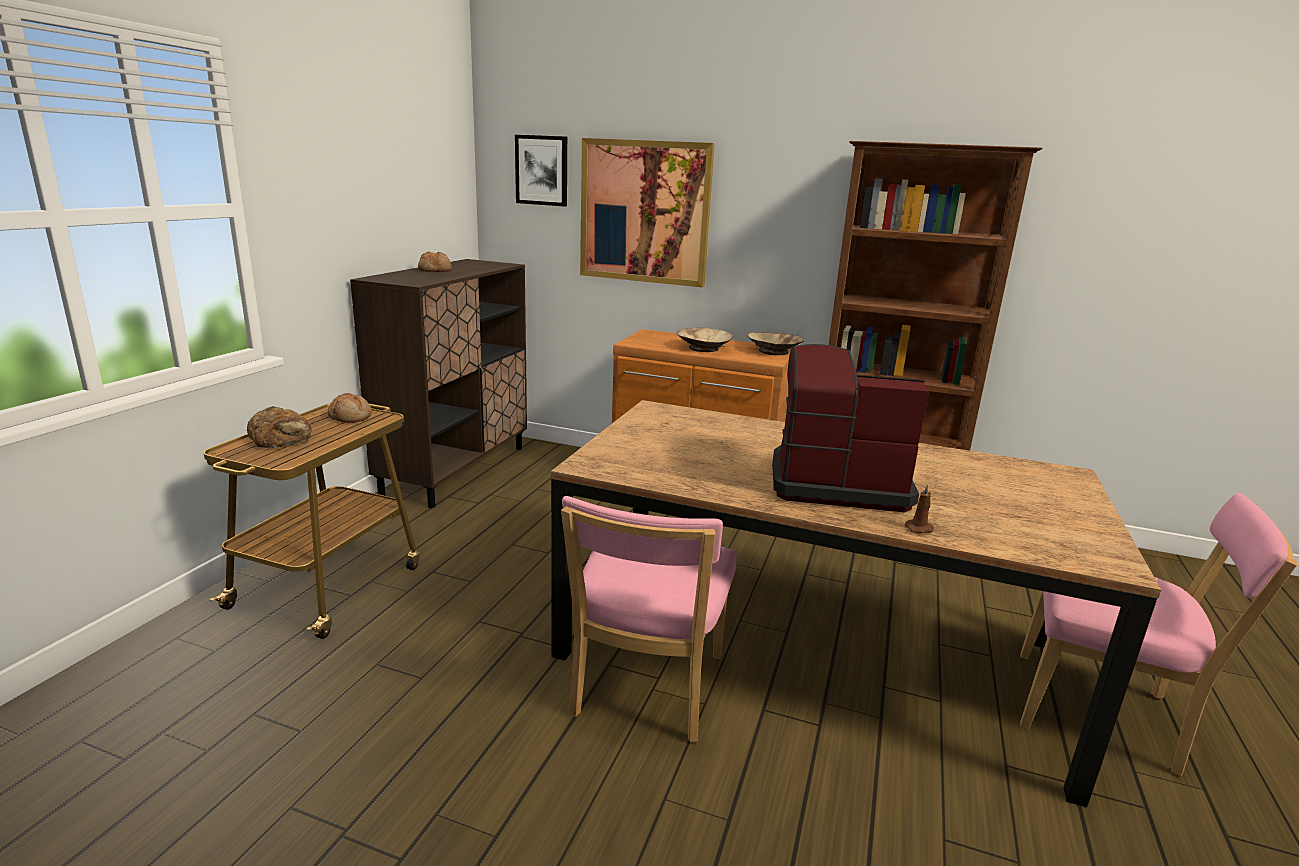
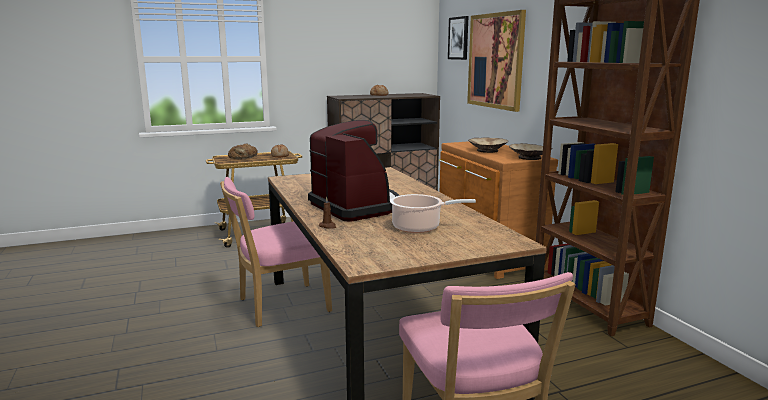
camera: 50 degrees right, 5 degrees down
(974, 488) = (419, 227): none -> cooking pot

